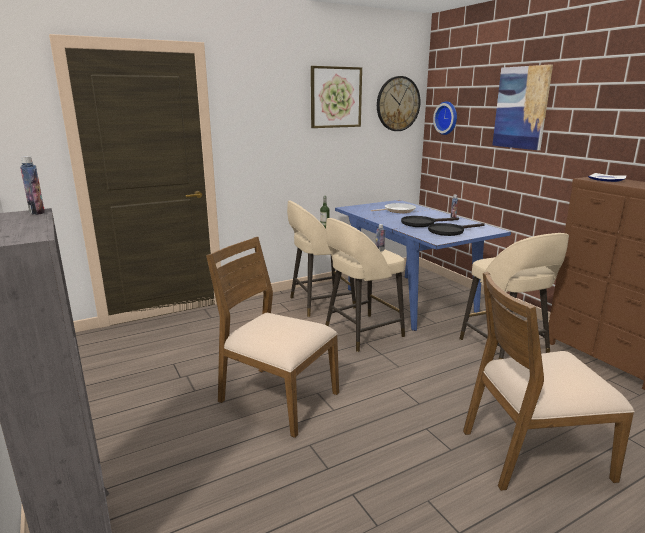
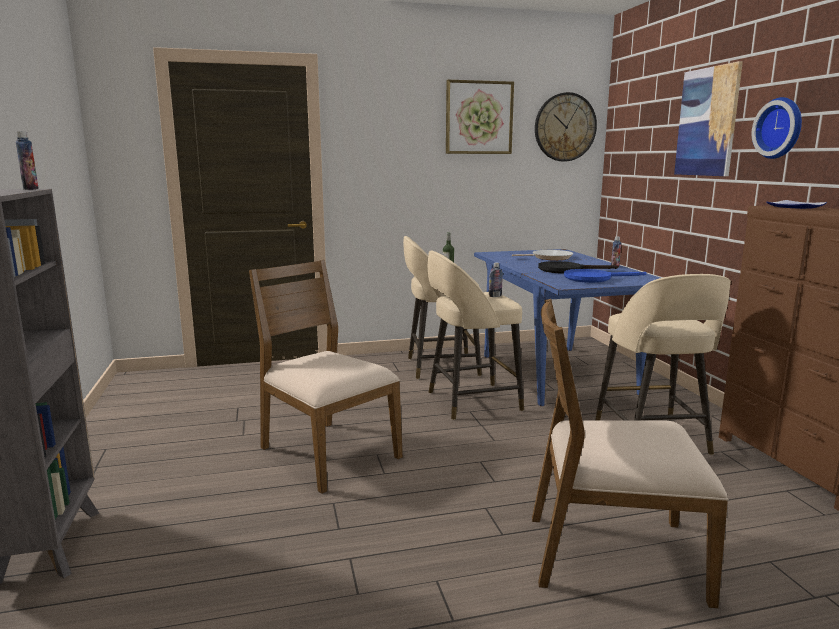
camera: 15 degrees right, 5 degrees down
(447, 118) = (627, 143): wall clock -> wall clock (781, 128)
(450, 231) = (594, 278): black frying pan -> blue frying pan

